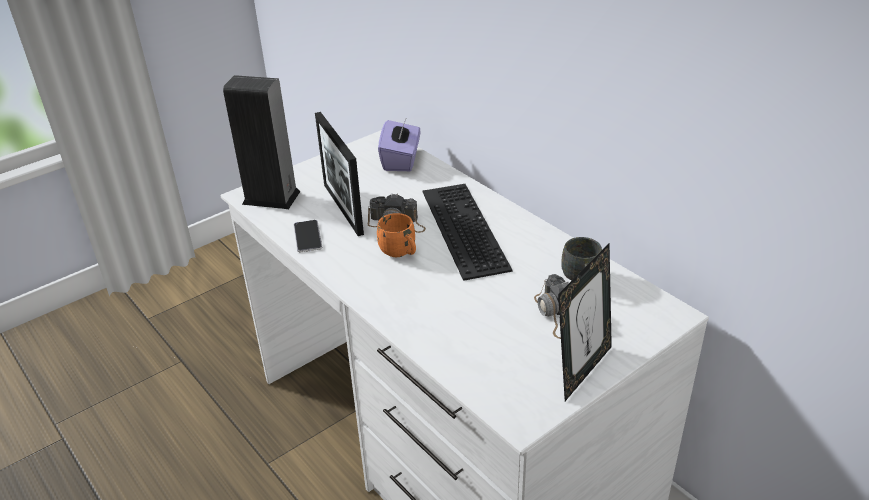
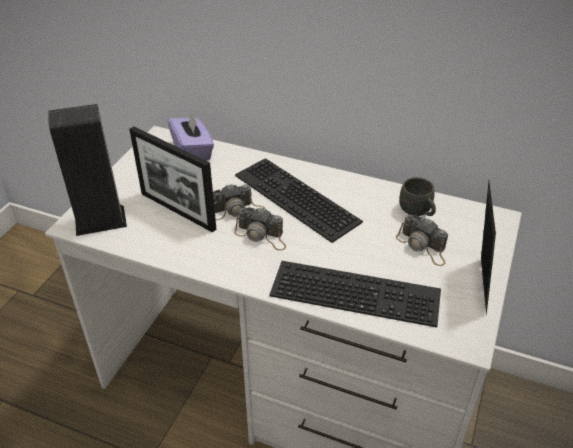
camera: 30 degrees left, 5 degrees up
(308, 237) = (167, 247): phone -> none
(400, 253) = (261, 236): orange mug -> camera
(449, 331) = (357, 291): none -> keyboard

